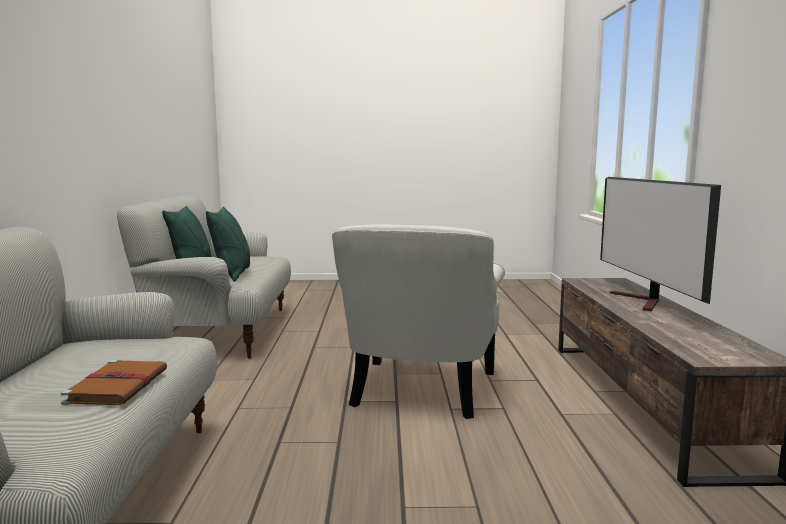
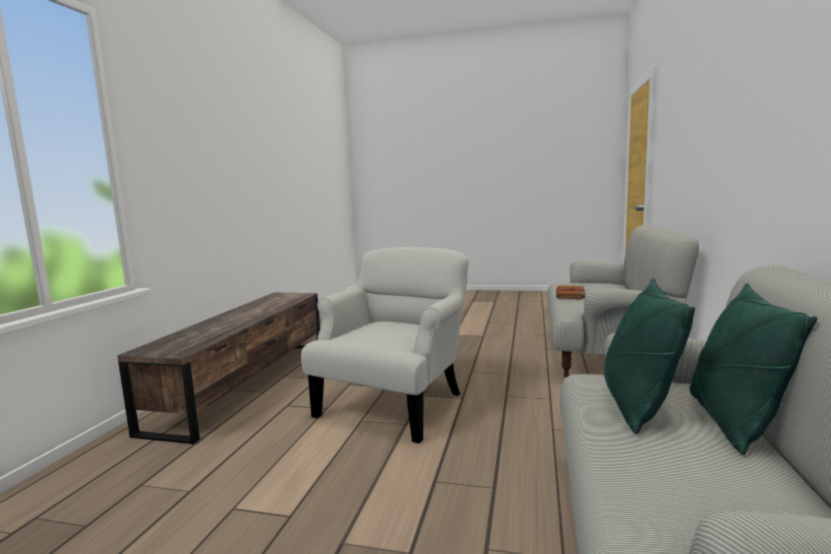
camera: 165 degrees left, 0 degrees up
(644, 302) = (219, 323): television -> none

